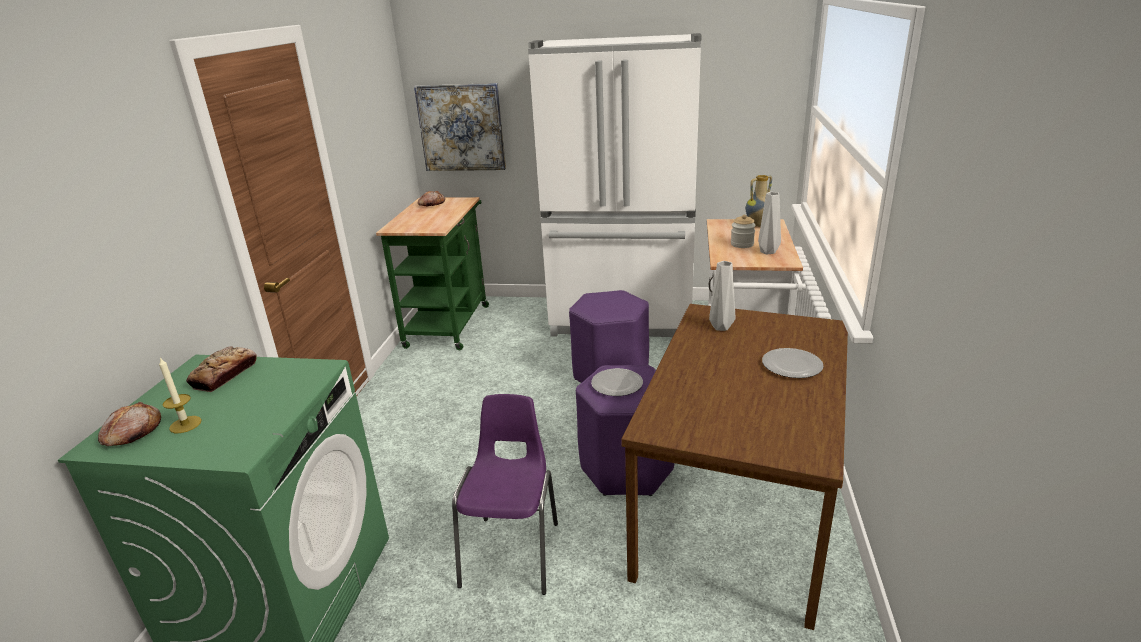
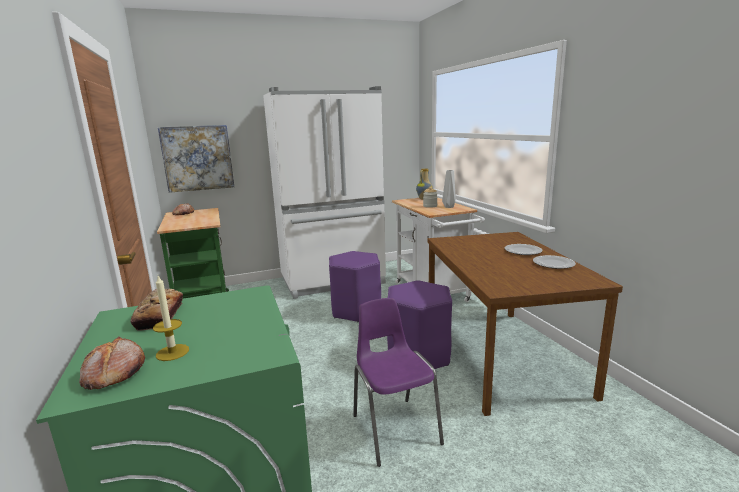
camera: 30 degrees left, 10 degrees down
(617, 384) = (413, 292): plate -> plate (554, 264)
(720, 327) = (461, 244): grey vase -> none

